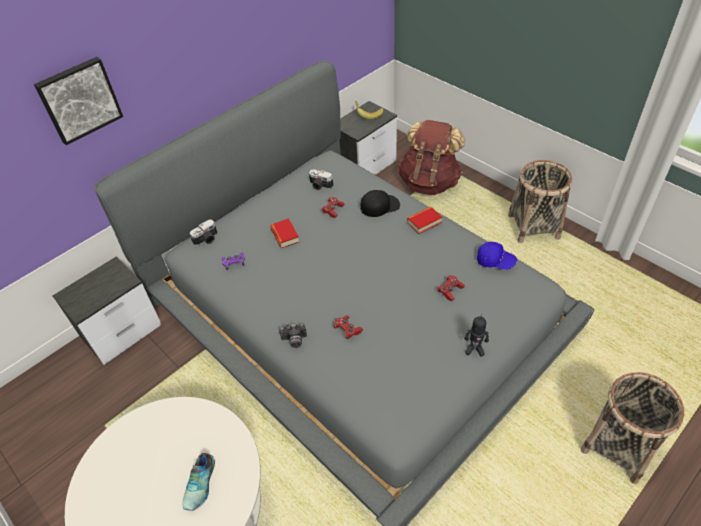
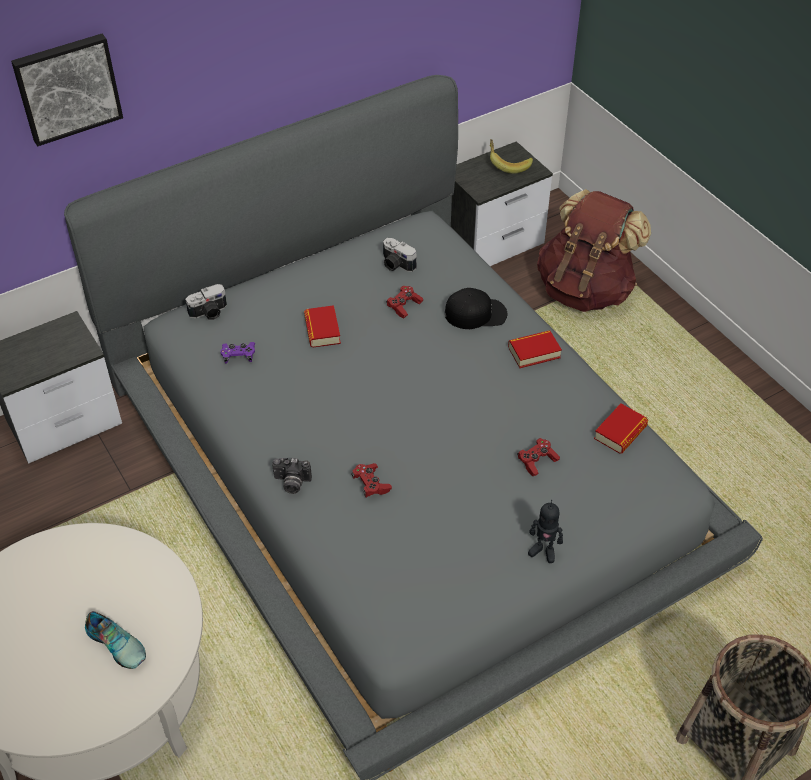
camera: 10 degrees right, 0 degrees up
(201, 483) = (117, 643): shoe -> shoe turned 75 degrees counterclockwise
(495, 261) = (620, 432): blue cap -> book
(533, 226) = (728, 394): basket -> none

